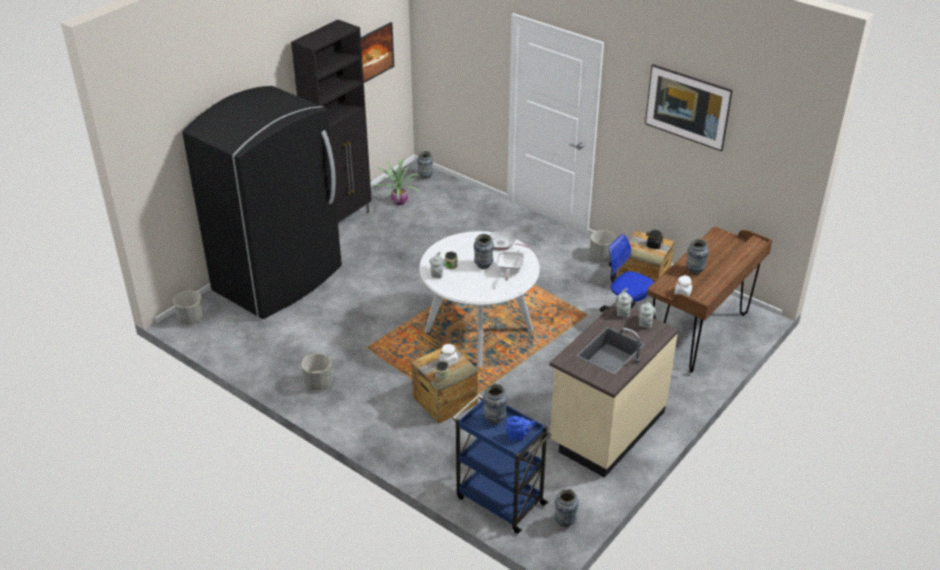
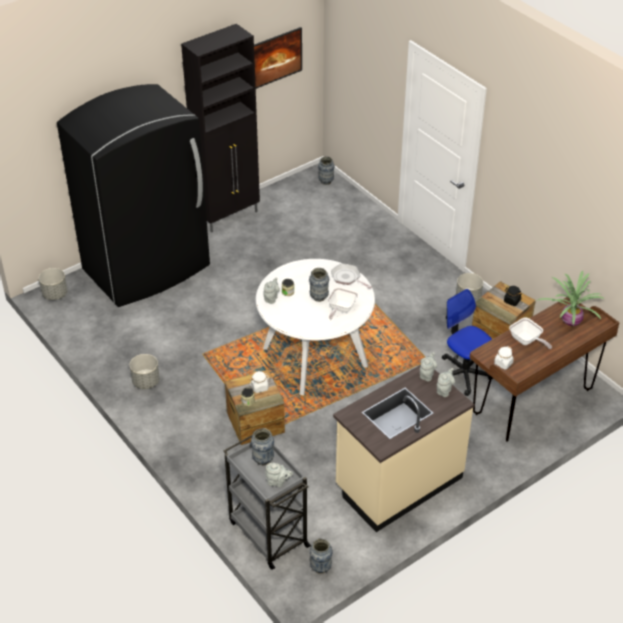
camera: 15 degrees right, 5 degrees up
(398, 202) = (289, 205): potted plant -> potted plant (570, 321)
(499, 500) = (267, 533): blue cart -> grey cart
(518, 436) = (278, 482): blue teapot -> grey teapot
(685, 122) = (553, 185): picture -> none
(695, 270) = (527, 341): vase -> frying pan

